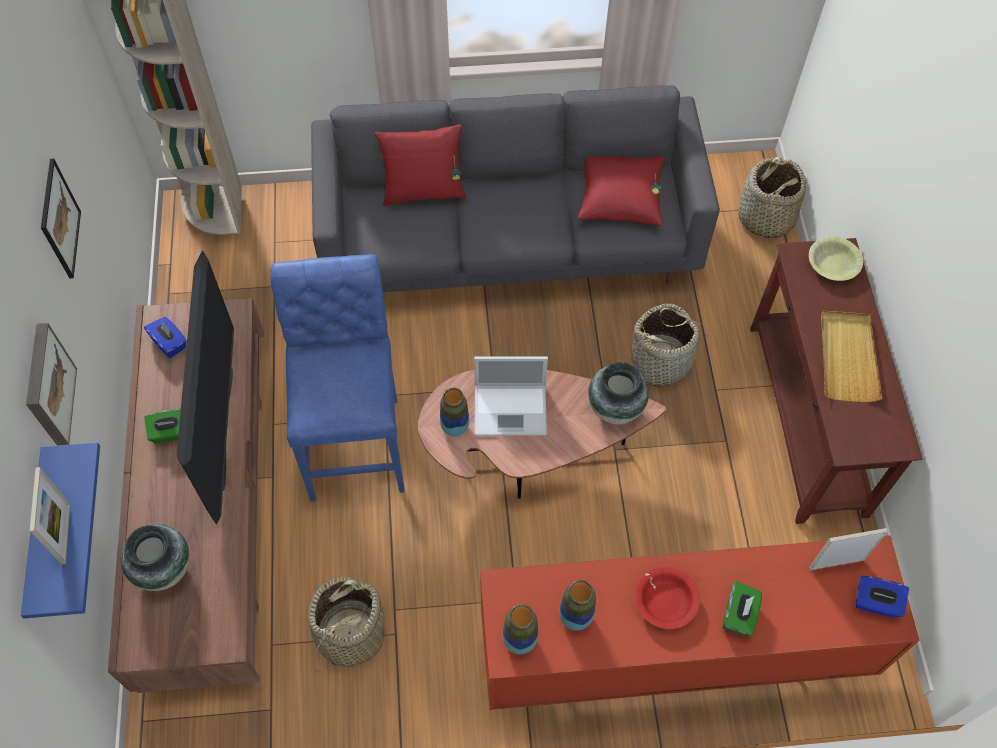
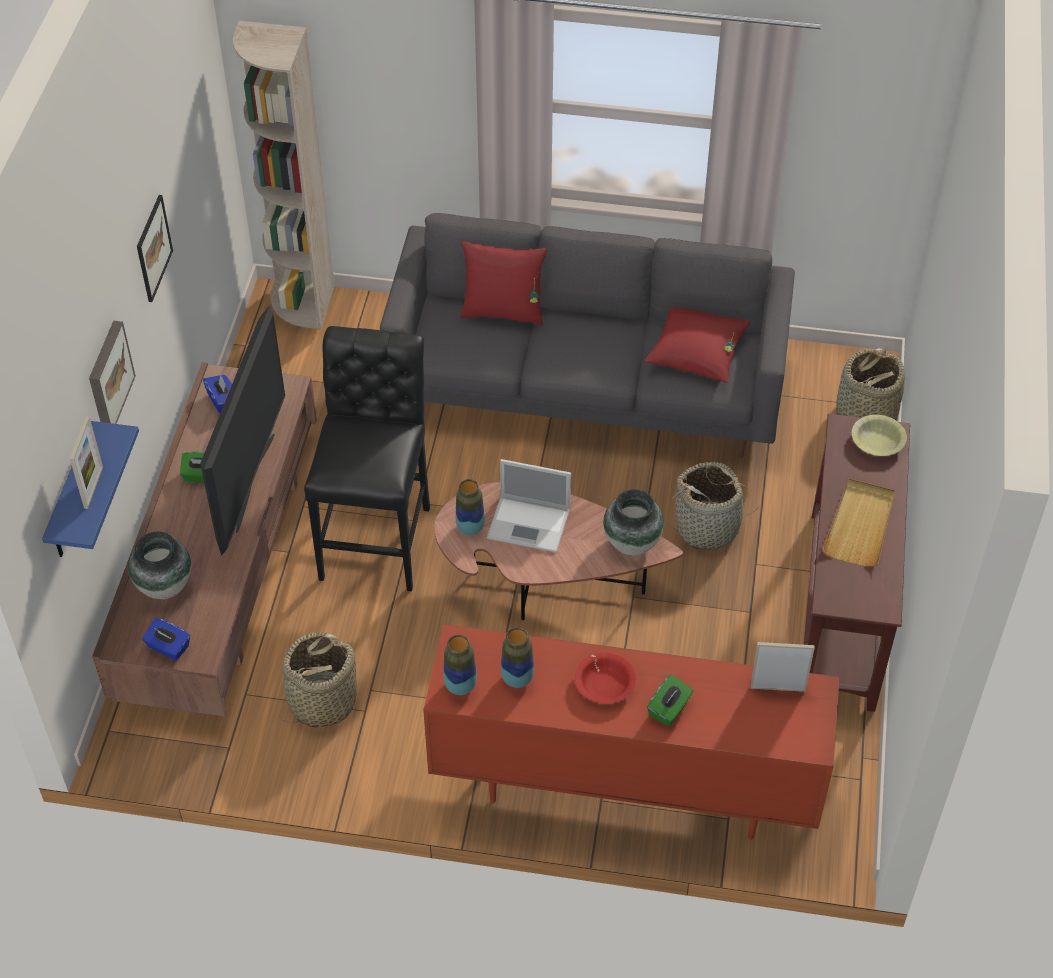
camera: 15 degrees right, 10 degrees down
(356, 440) = (378, 536): blue stool -> black stool
(875, 603) = (803, 727): blue tissue box -> blue tissue box (168, 648)

